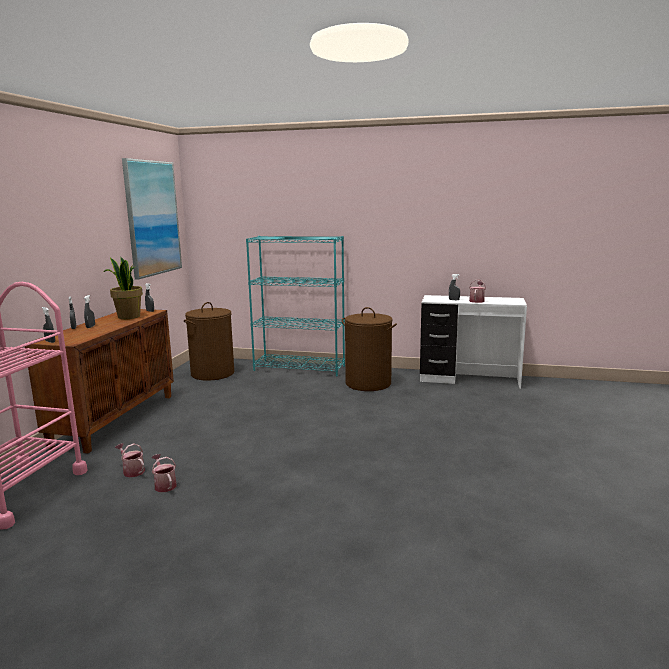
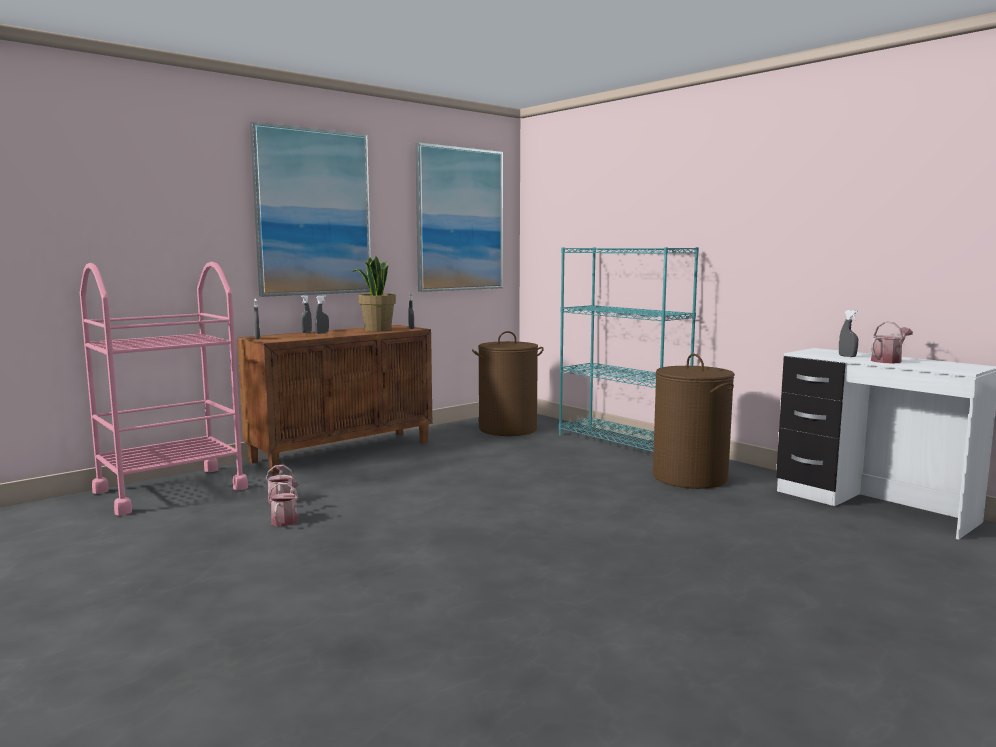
camera: 35 degrees right, 5 degrees down
(63, 224) = (313, 212): none -> picture

